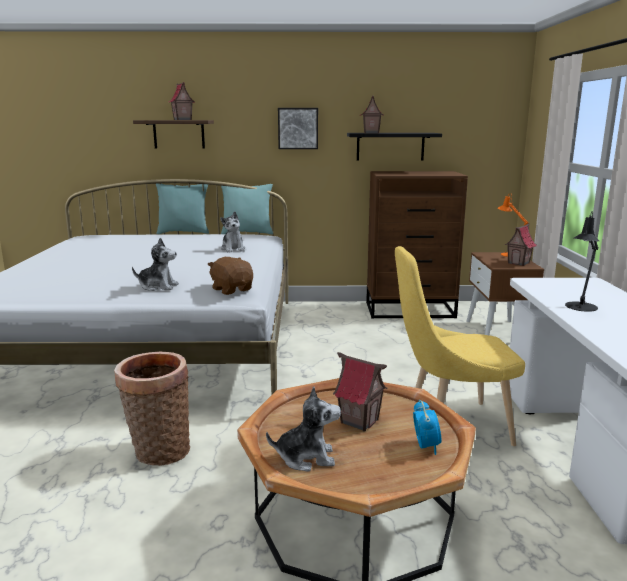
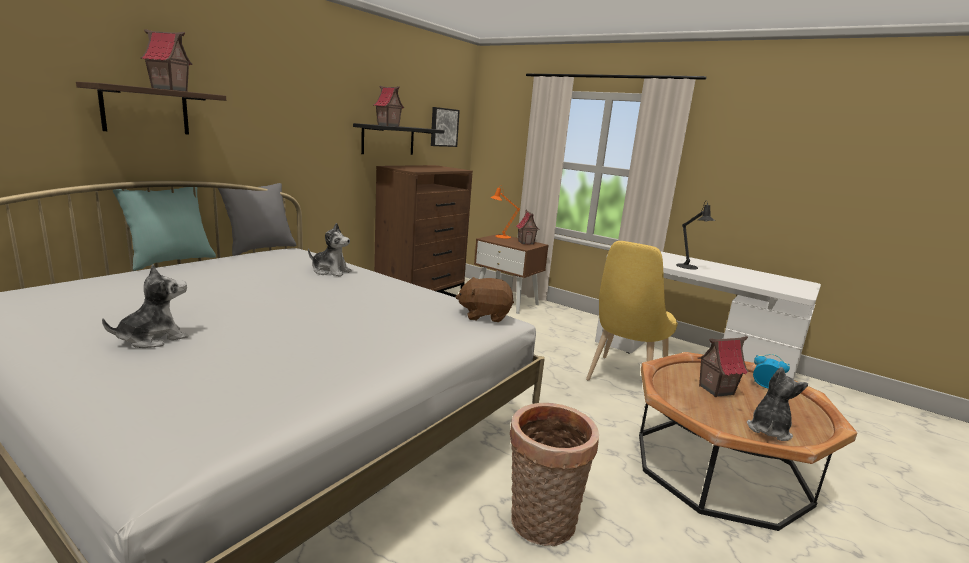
camera: 55 degrees left, 0 degrees up
(158, 286) = (419, 335): plush toy -> plush toy (153, 338)
(247, 233) = (260, 249): turquoise pillow -> grey pillow
(298, 128) = (306, 114): picture -> picture (443, 127)

